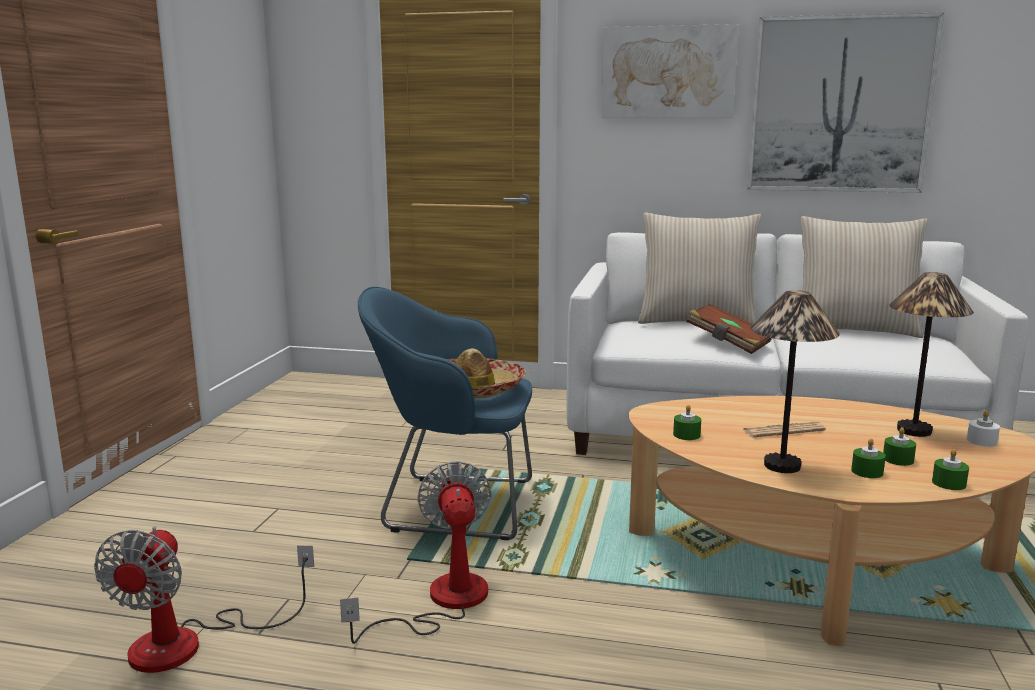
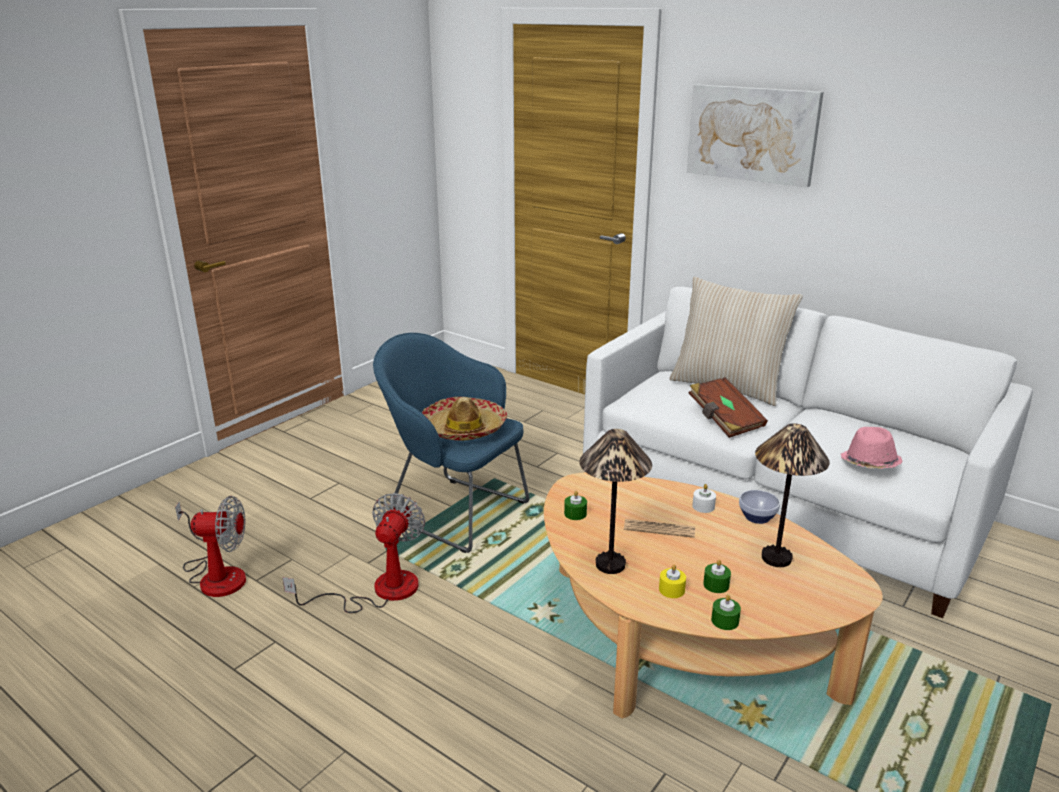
camera: 25 degrees right, 10 degrees up
(191, 642) = (217, 574): fan -> fan turned 120 degrees counterclockwise
(839, 105) = (920, 186): picture -> none
(850, 406) = (756, 517): none -> bowl
(854, 330) = (872, 426): beige pillow -> none
(867, 472) = (671, 589): green candle -> yellow candle
(893, 351) = (869, 464): none -> pink hat
(981, 441) = (823, 586): white candle -> white candle (703, 506)

